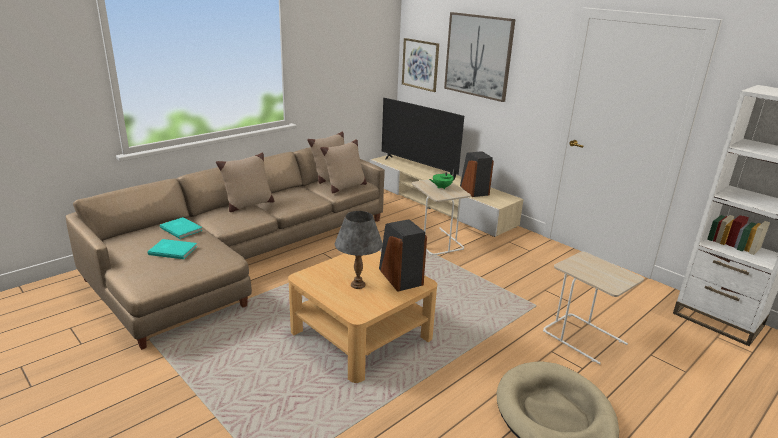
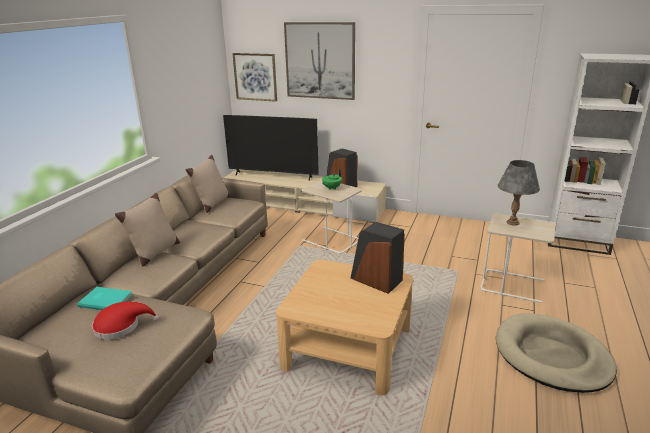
camera: 25 degrees left, 0 degrees up
(173, 250) = (121, 326): turquoise book -> red hat
(344, 187) = (234, 210): beige pillow -> none
(358, 285) = (349, 299): grey table lamp -> grey table lamp (513, 222)

